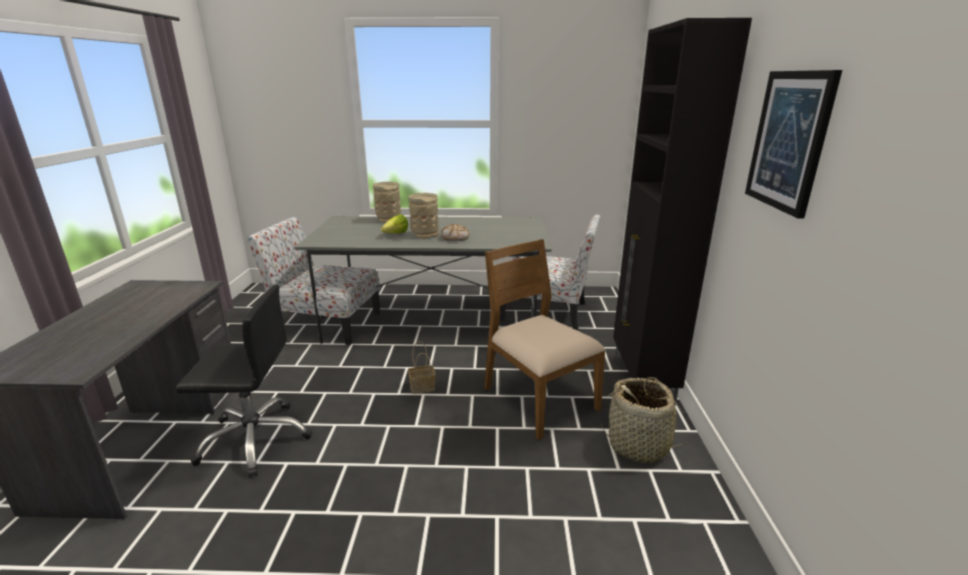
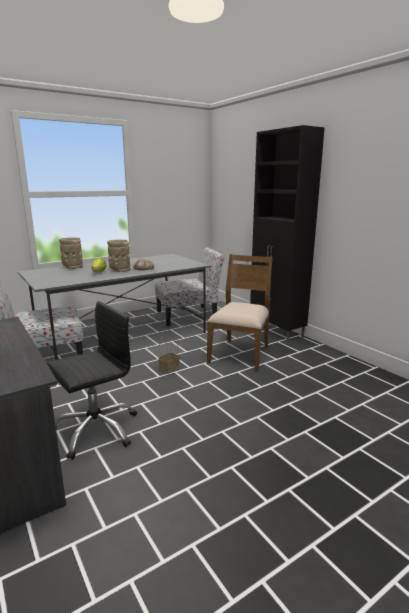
camera: 35 degrees left, 5 degrees down
(538, 398) = (240, 354): brown chair -> brown chair turned 90 degrees clockwise
(639, 445) = (309, 356): basket -> none
(789, 141) = (364, 181): picture -> none

